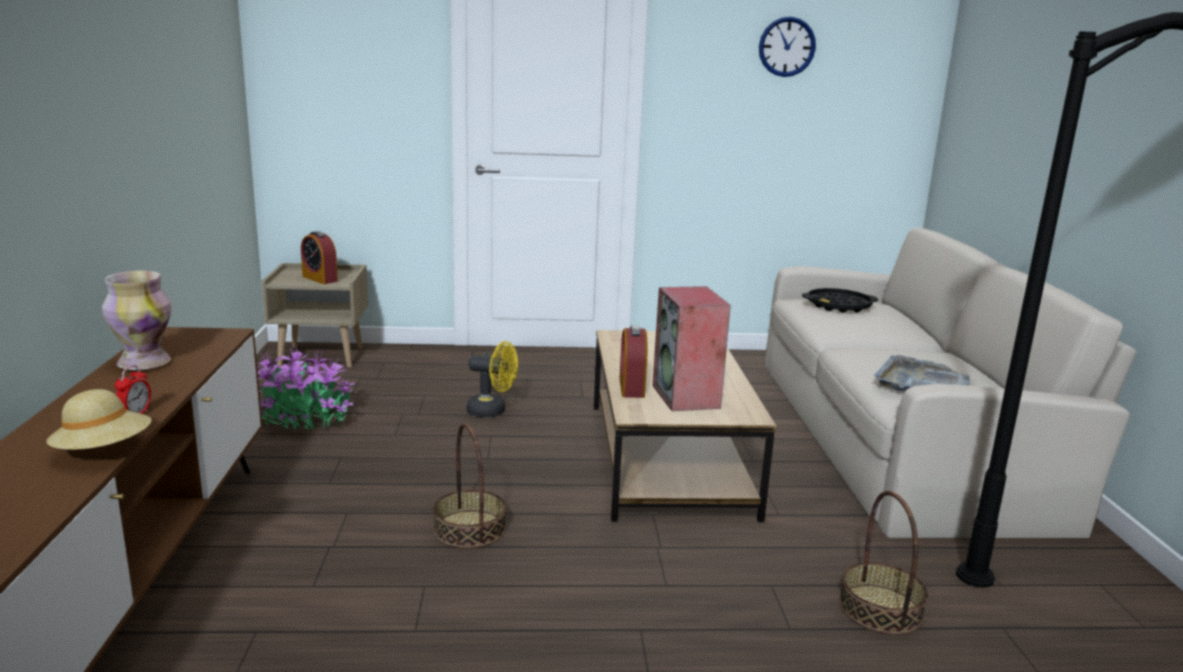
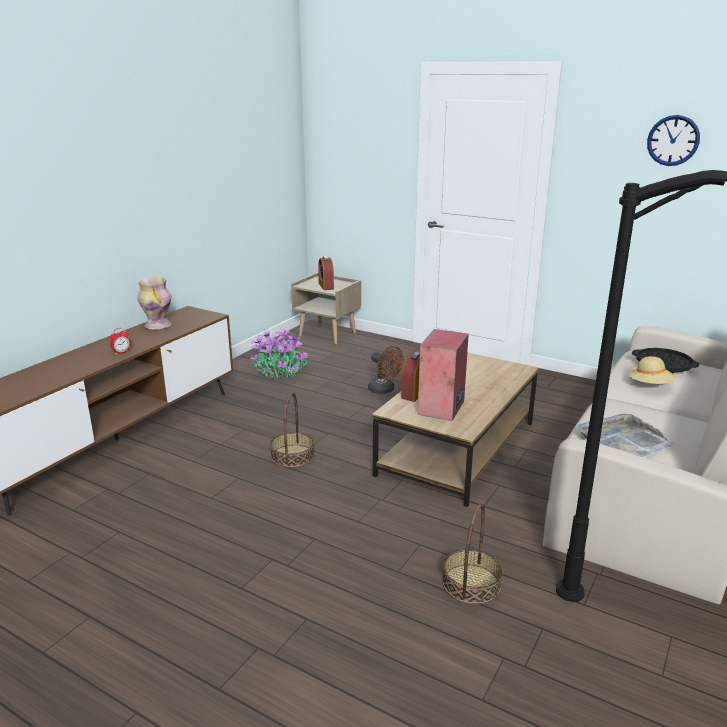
camera: 35 degrees right, 5 degrees up
(103, 451) = (90, 367): beige hat -> beige hat (650, 385)
(492, 411) = (384, 390): yellow fan -> brown fan

